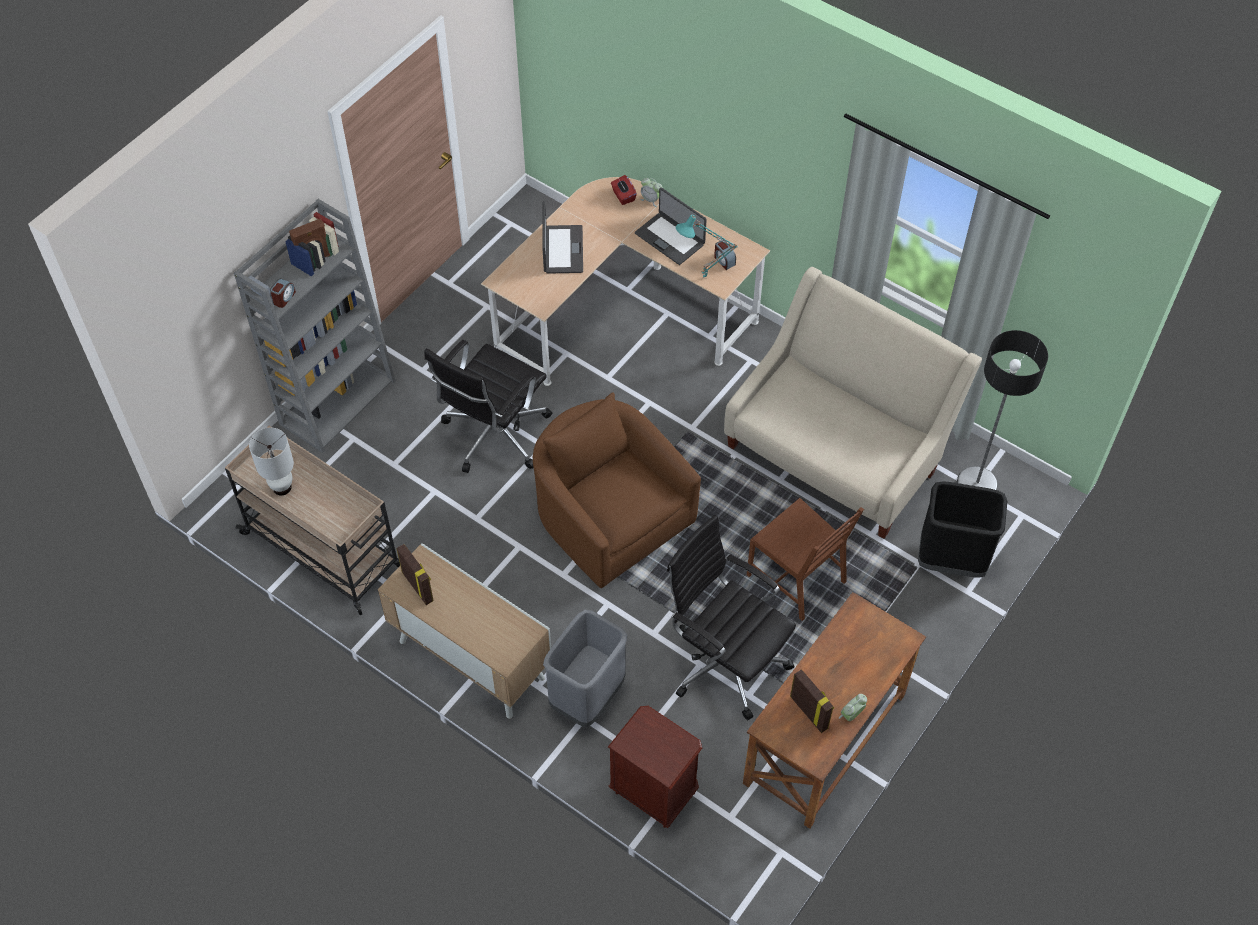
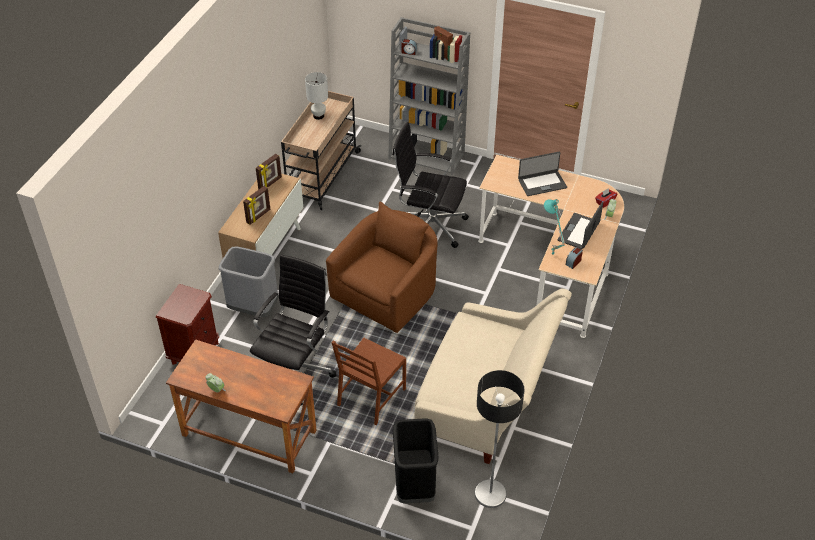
camera: 75 degrees right, 10 degrees down
(809, 712) = (214, 368): picture frame -> picture frame (258, 216)

